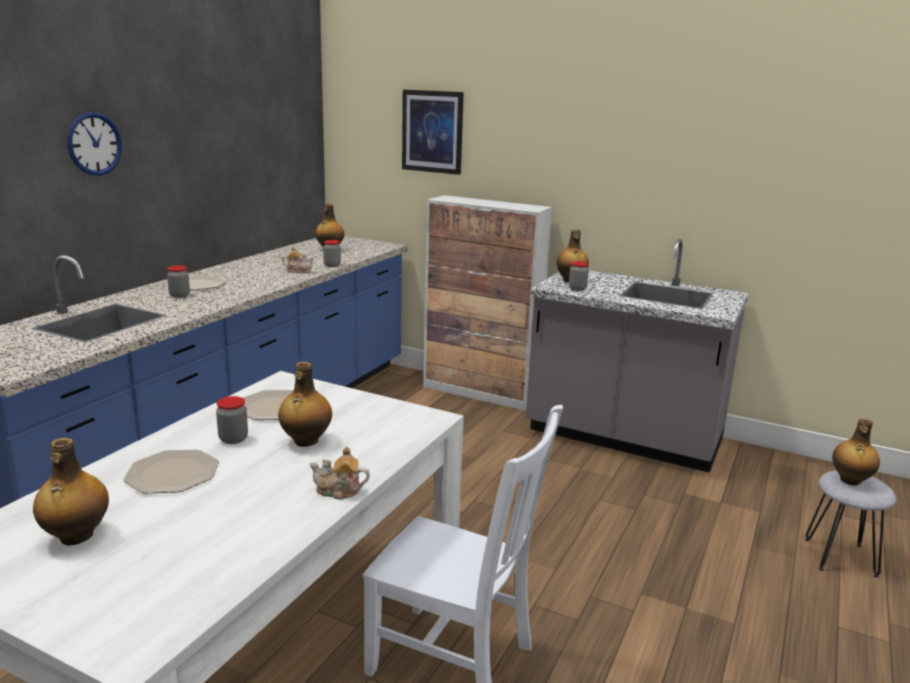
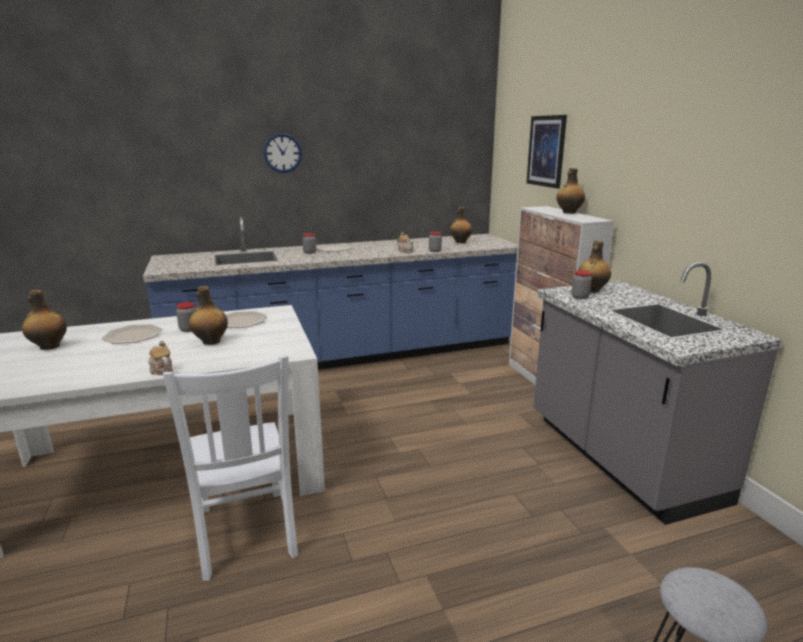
camera: 45 degrees right, 0 degrees up
(850, 481) = (705, 589): bottle -> bottle (568, 212)

